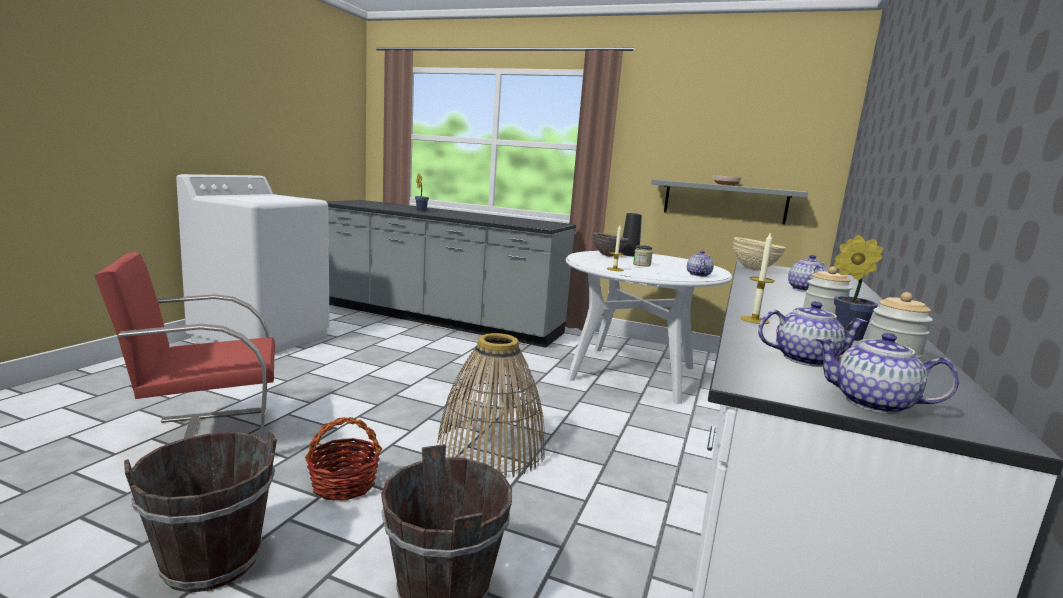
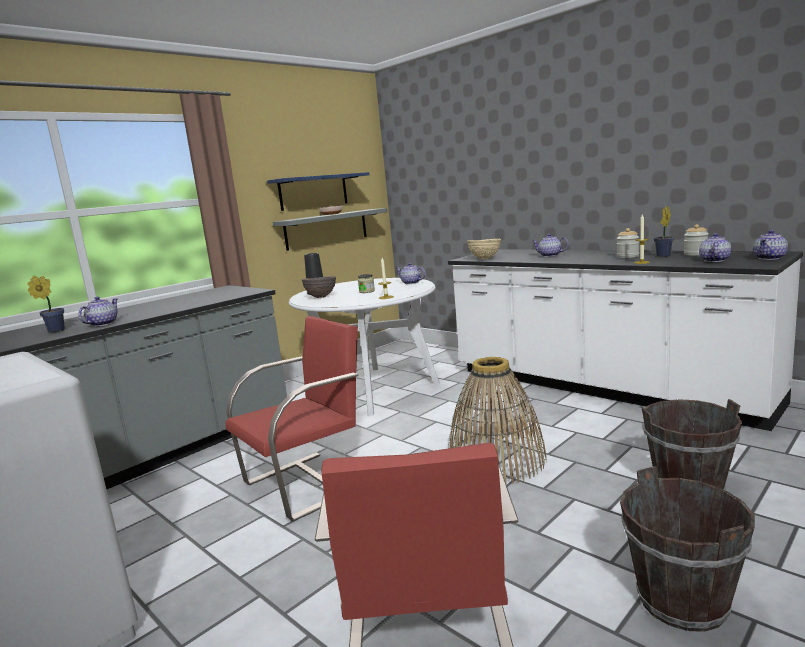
camera: 65 degrees left, 0 degrees up
(344, 484) = (551, 533): basket -> none
(428, 373) = (308, 484): none -> red chair
(435, 214) = (102, 324): none -> teapot
(719, 157) = (313, 192): none -> blue shelf

